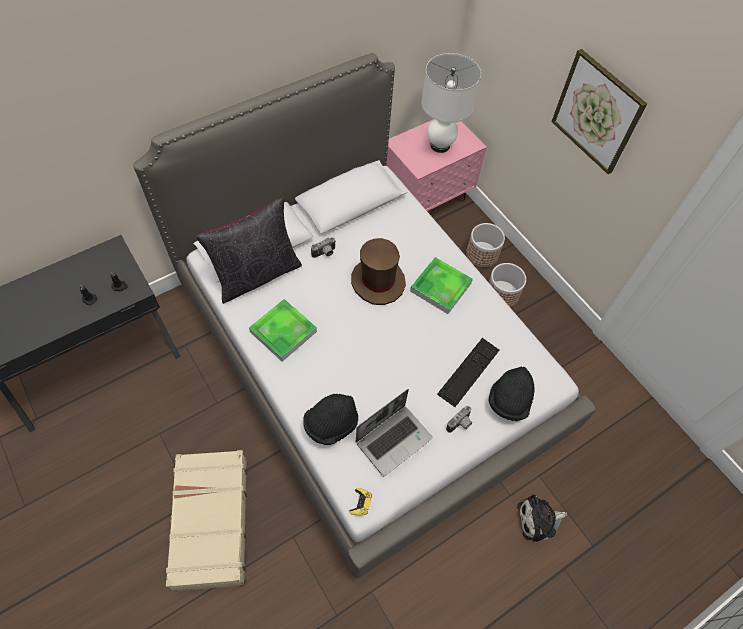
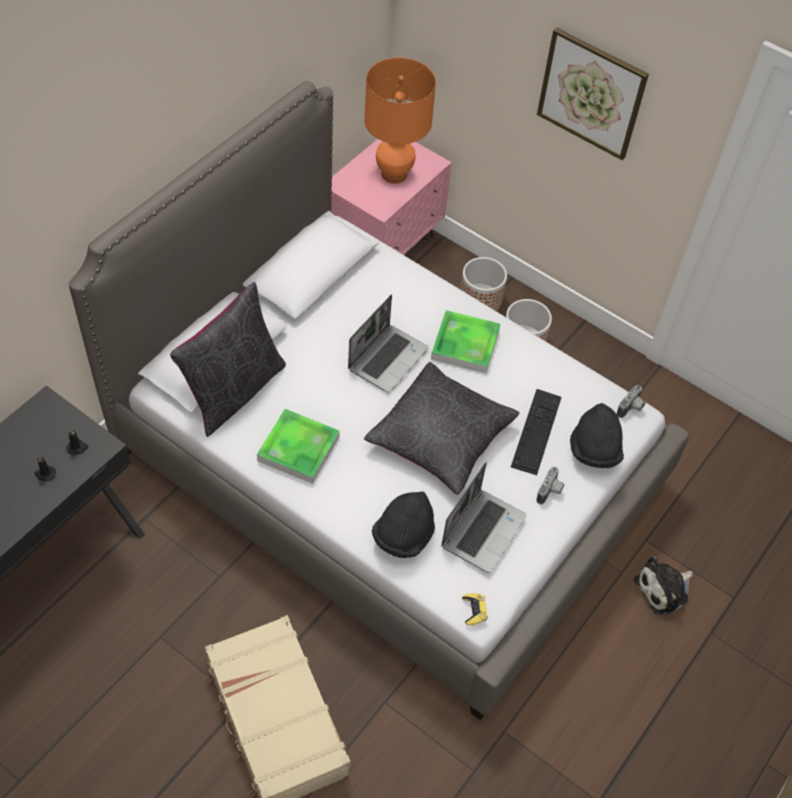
camera: 20 degrees left, 5 degrees down
(325, 253) = (308, 342): camera -> camera (631, 408)
(378, 281) = (388, 358): brown hat -> laptop
(392, 354) = (440, 437): none -> black pillow
(439, 145) = (394, 174): white table lamp -> orange table lamp

